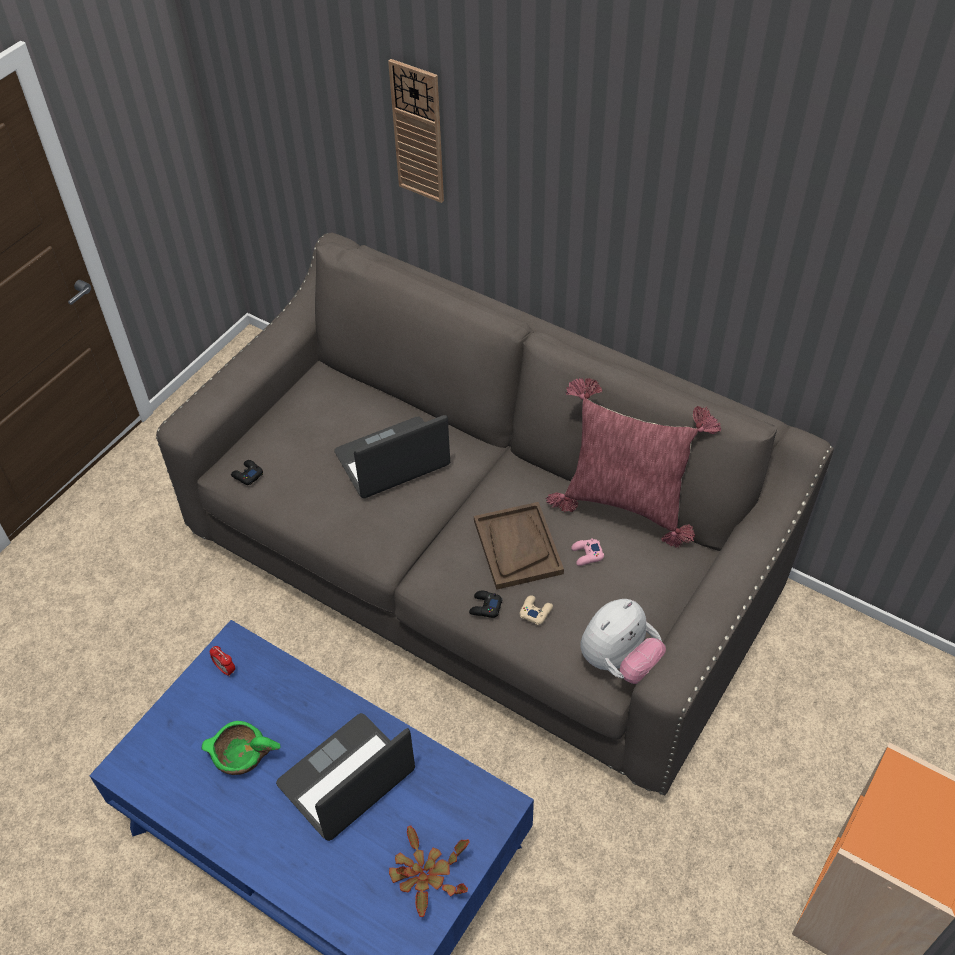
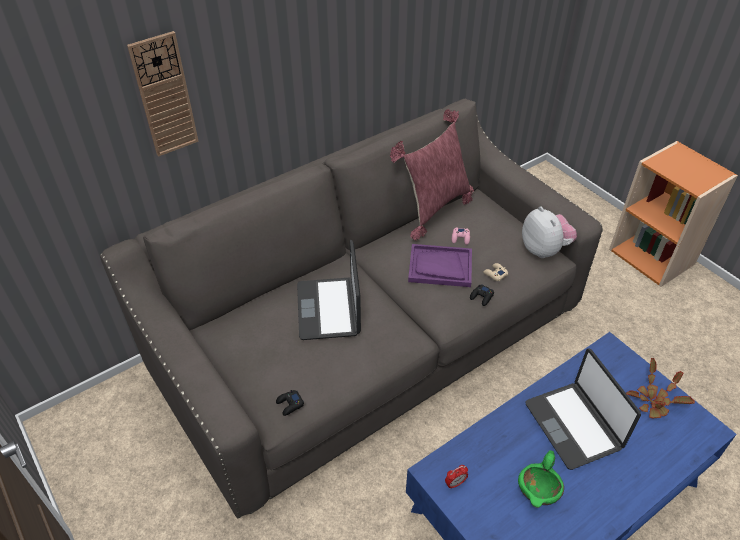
camera: 70 degrees left, 5 degrees down
(517, 547) = (440, 267): brown tray -> purple tray

